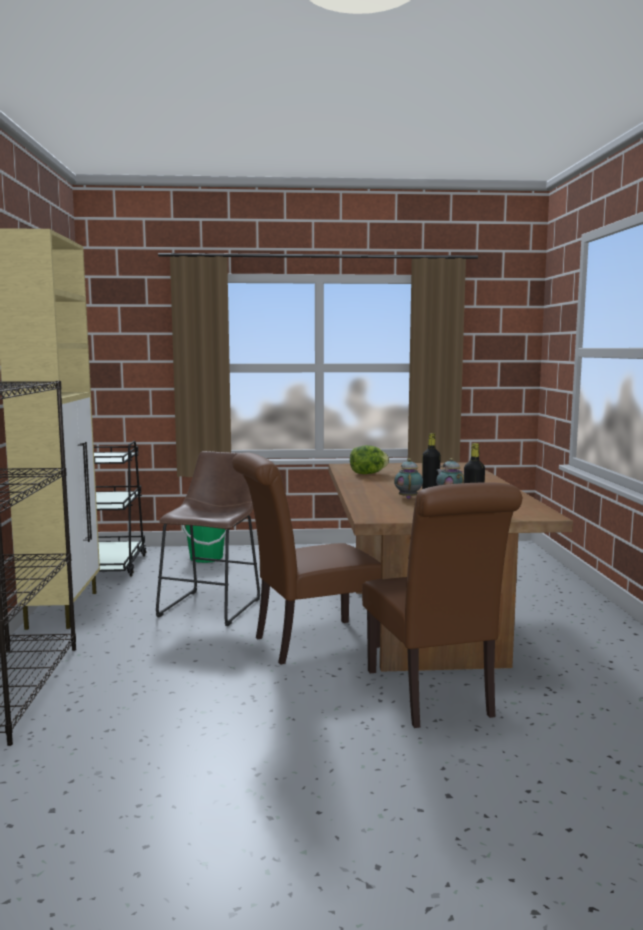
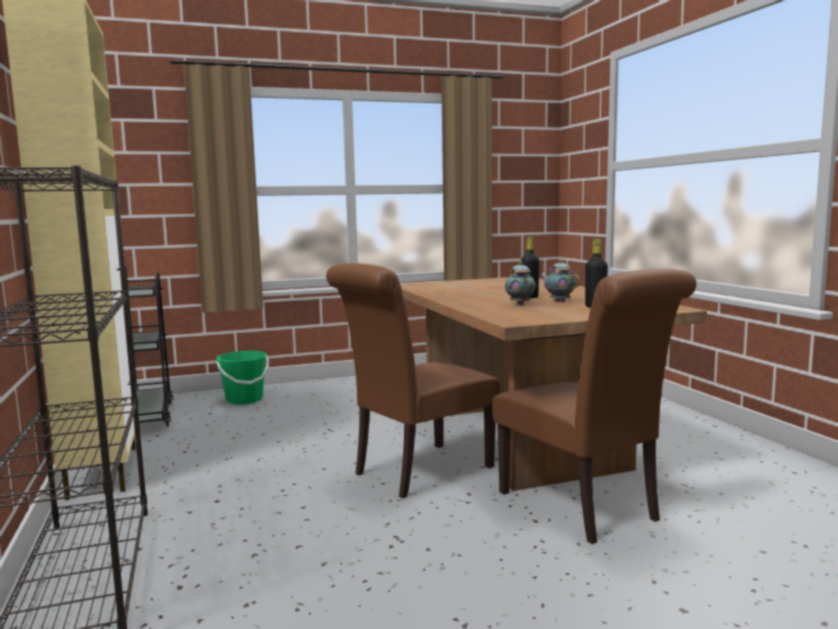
camera: 15 degrees left, 0 degrees up
(213, 605) = (285, 446): brown stool -> none
(368, 474) = (443, 289): lettuce -> none

